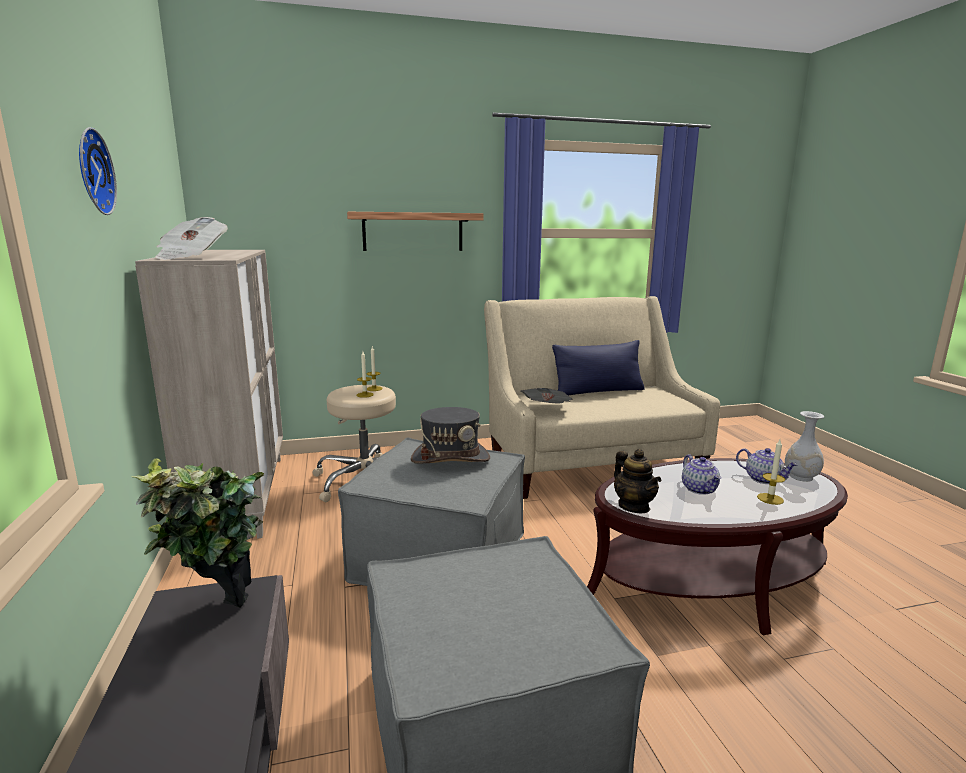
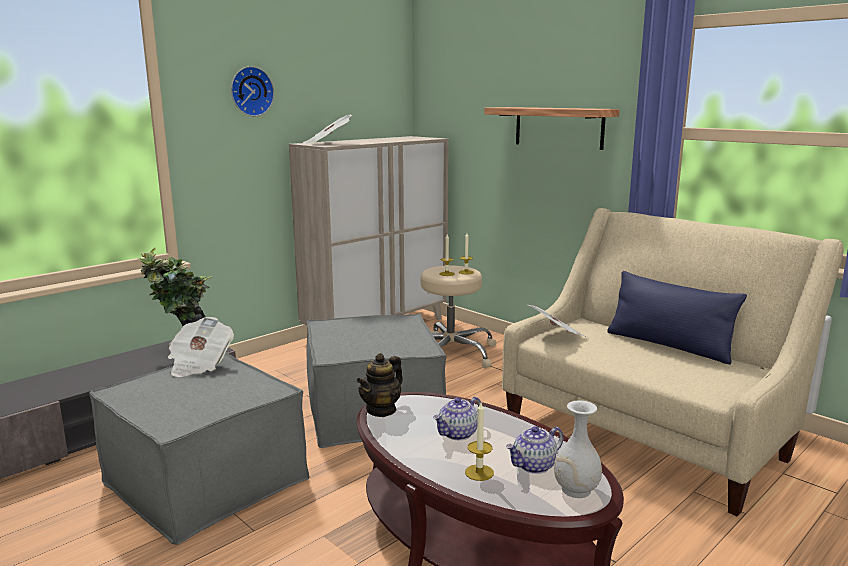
camera: 60 degrees right, 0 degrees up
(407, 585) = (199, 364): none -> newspaper
(450, 458) = (392, 332): grey hat -> none
(763, 479) = (534, 466): teapot -> teapot turned 45 degrees clockwise

